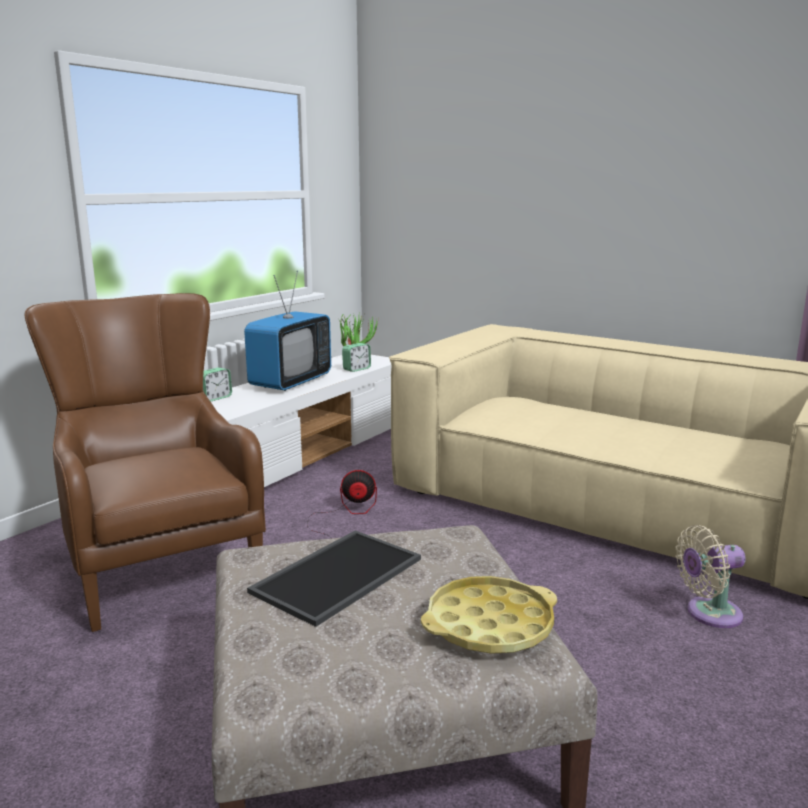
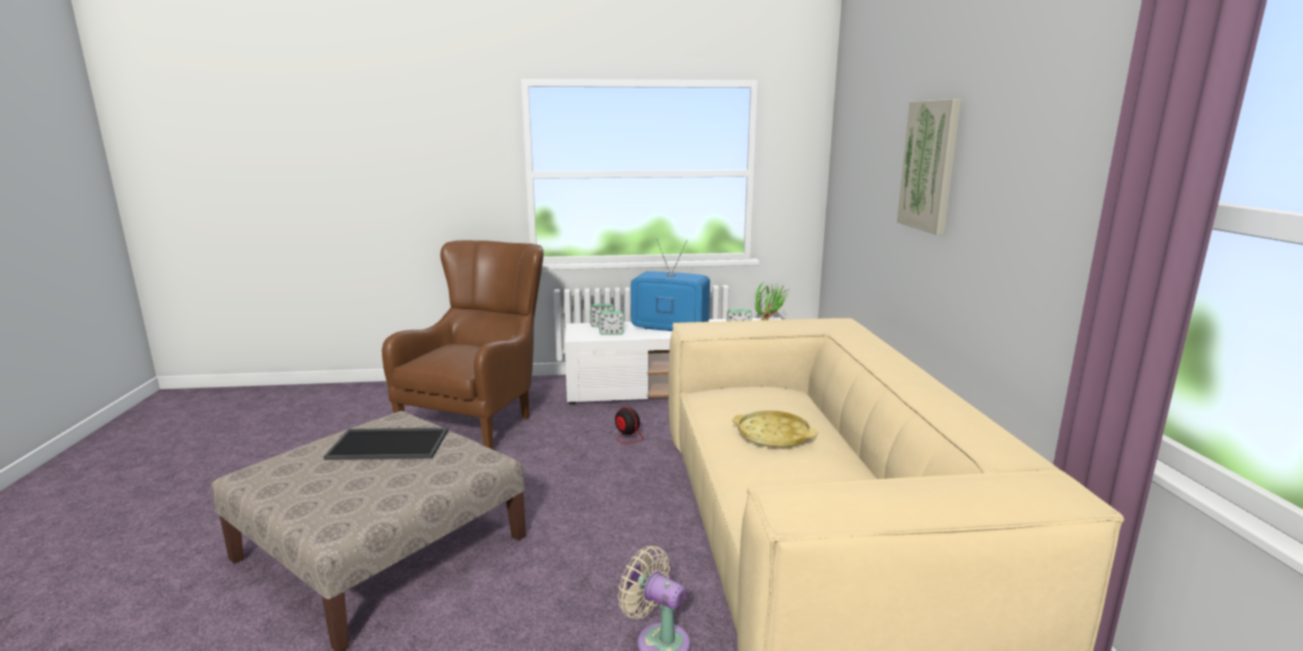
camera: 50 degrees right, 0 degrees up
(248, 401) = (611, 333): none -> alarm clock
(290, 382) = (670, 328): television -> television turned 150 degrees counterclockwise
(489, 624) = (360, 503): yellow tray -> yellow tray (773, 435)
(563, 170) = (929, 165): none -> picture

